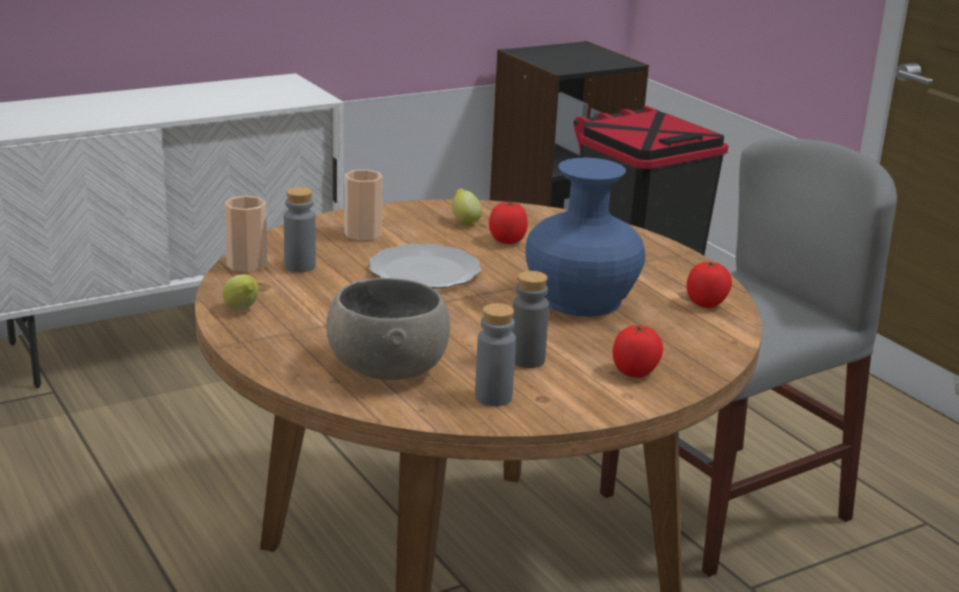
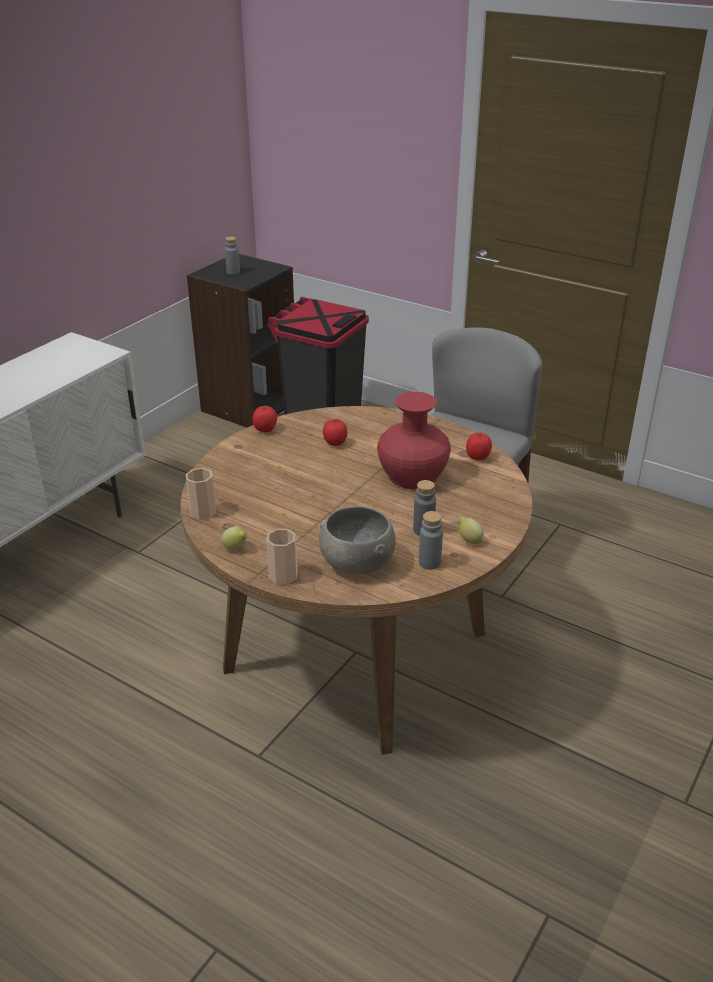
camera: 25 degrees left, 10 degrees up
(300, 266) = (235, 502): grey bottle -> grey bottle (233, 272)
(363, 234) = (248, 464): cup -> cup (283, 575)
(426, 272) = (312, 483): plate -> none
(465, 222) = (298, 435): lemon -> lemon (469, 540)
(580, 299) = (412, 475): blue vase -> red vase
(635, 373) = (484, 519): tomato -> tomato (265, 429)

